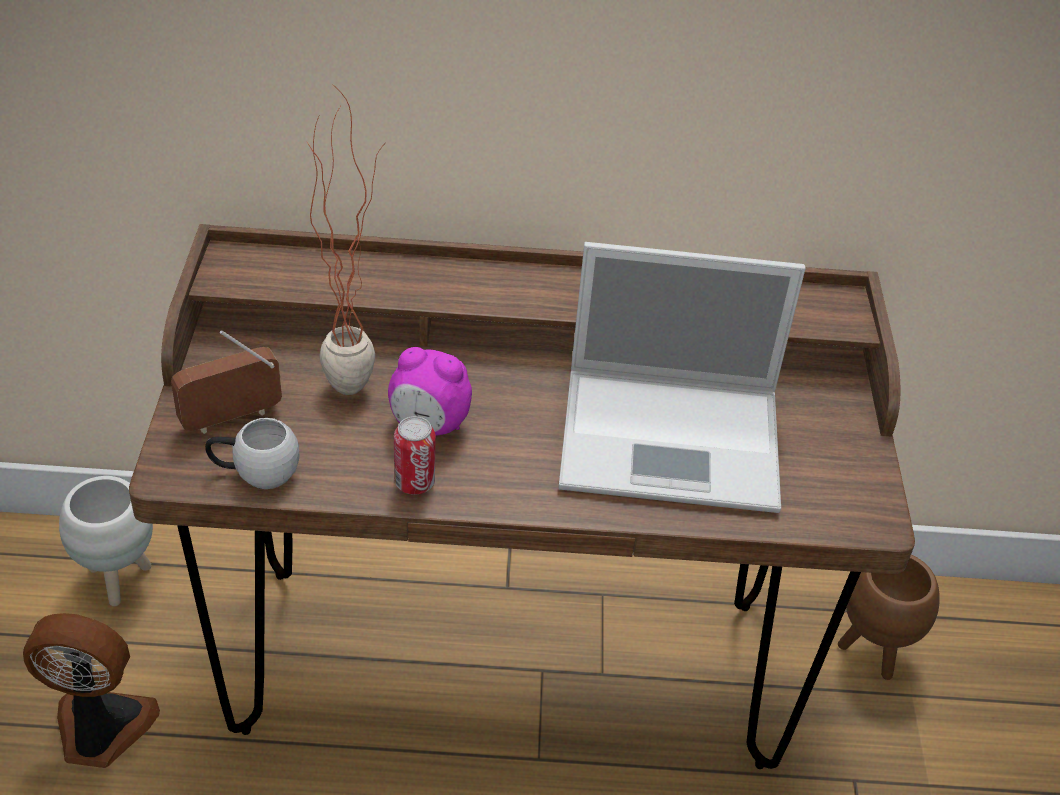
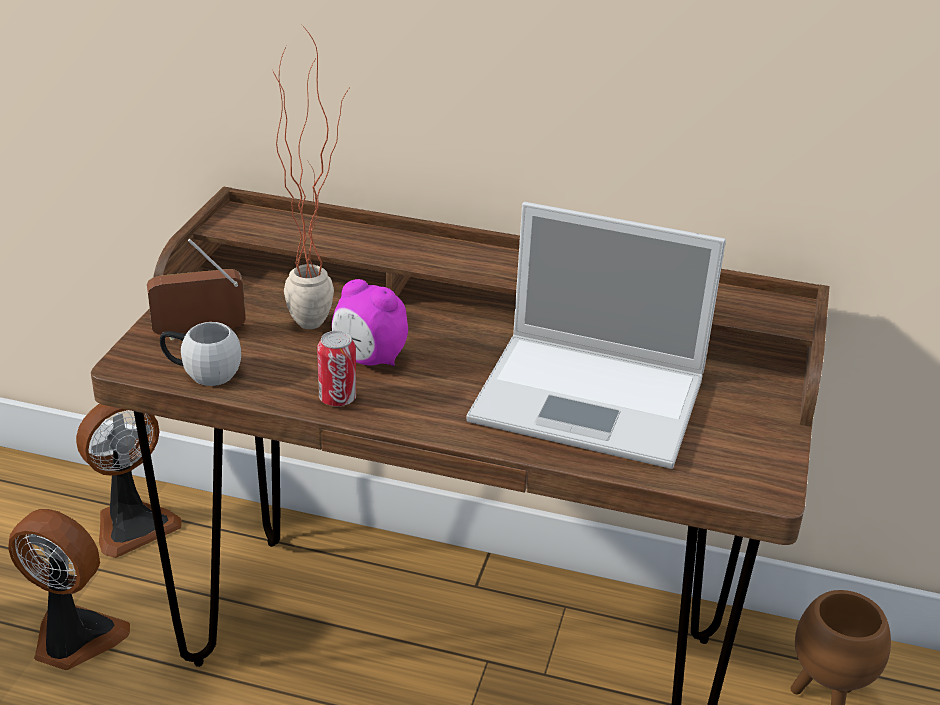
camera: 15 degrees right, 10 degrees down
(119, 579) = (132, 524): white planter -> fan

